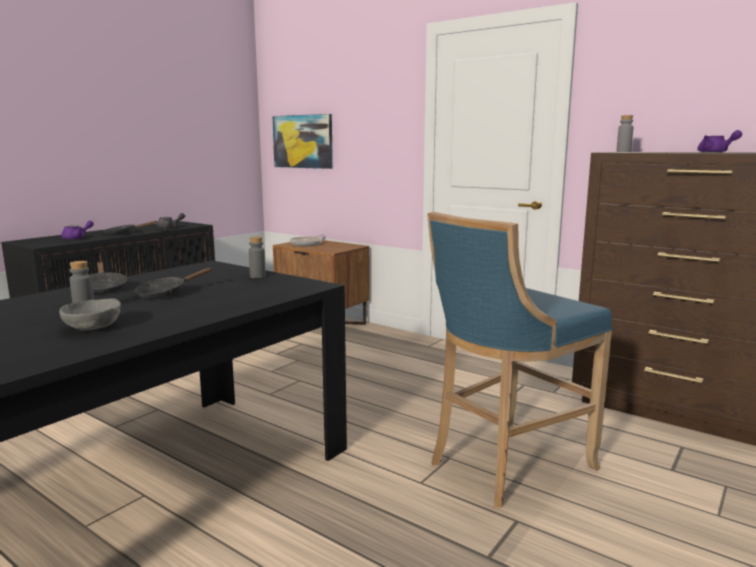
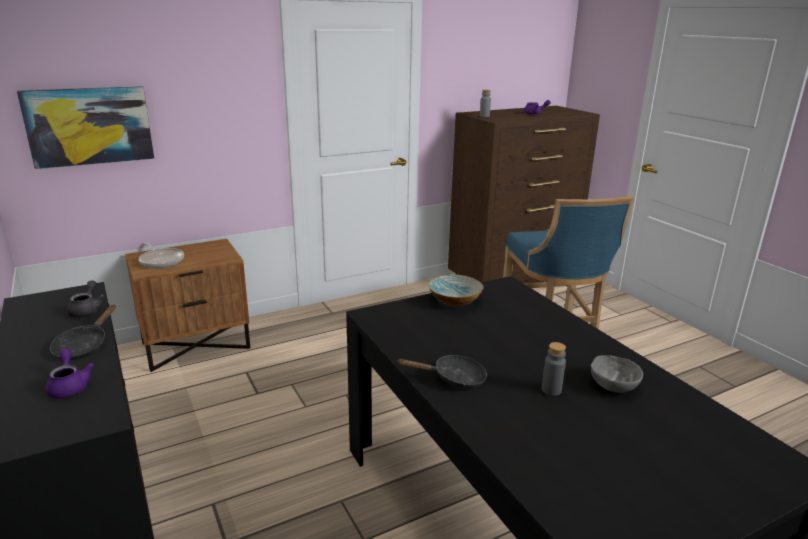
camera: 65 degrees left, 10 degrees up
(166, 294) = (500, 347): black frying pan -> none
(257, 276) = (455, 300): grey bottle -> bowl

